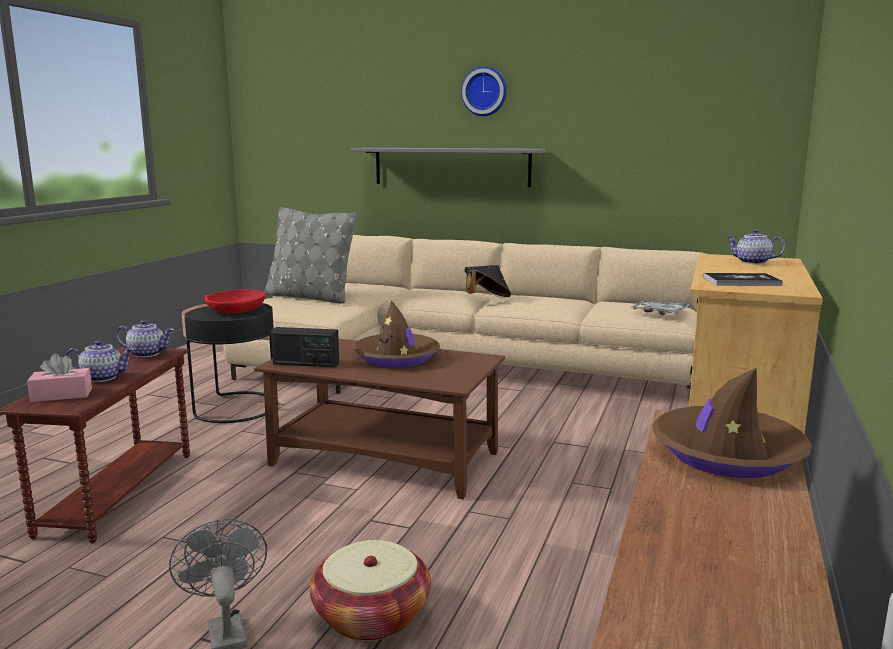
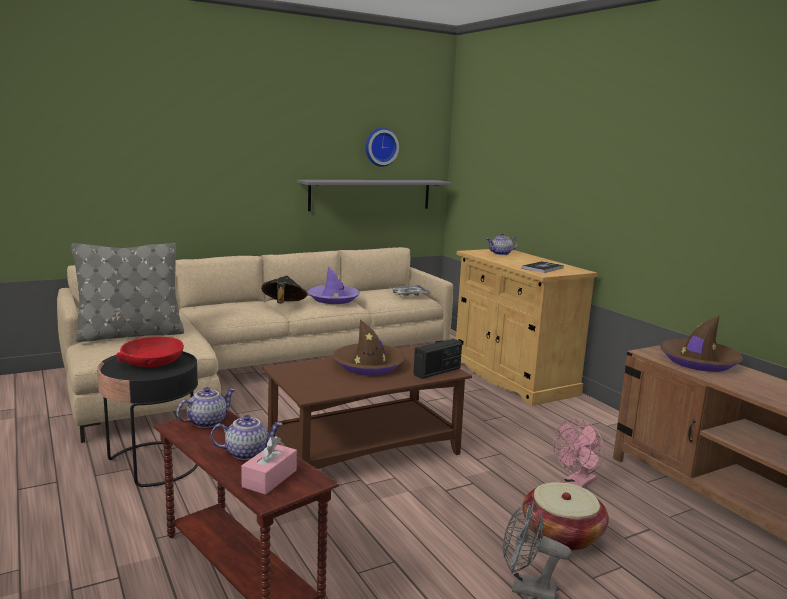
camera: 50 degrees left, 0 degrees up
(103, 377) = (247, 453): teapot -> teapot turned 45 degrees clockwise
(306, 364) = (328, 389): radio -> radio (437, 372)
(451, 166) = (197, 189): grey shelf -> grey shelf (370, 194)
(485, 91) = (228, 122): wall clock -> wall clock (380, 147)
(516, 588) = (577, 484): none -> pink fan
(553, 302) = (333, 299): none -> purple hat

